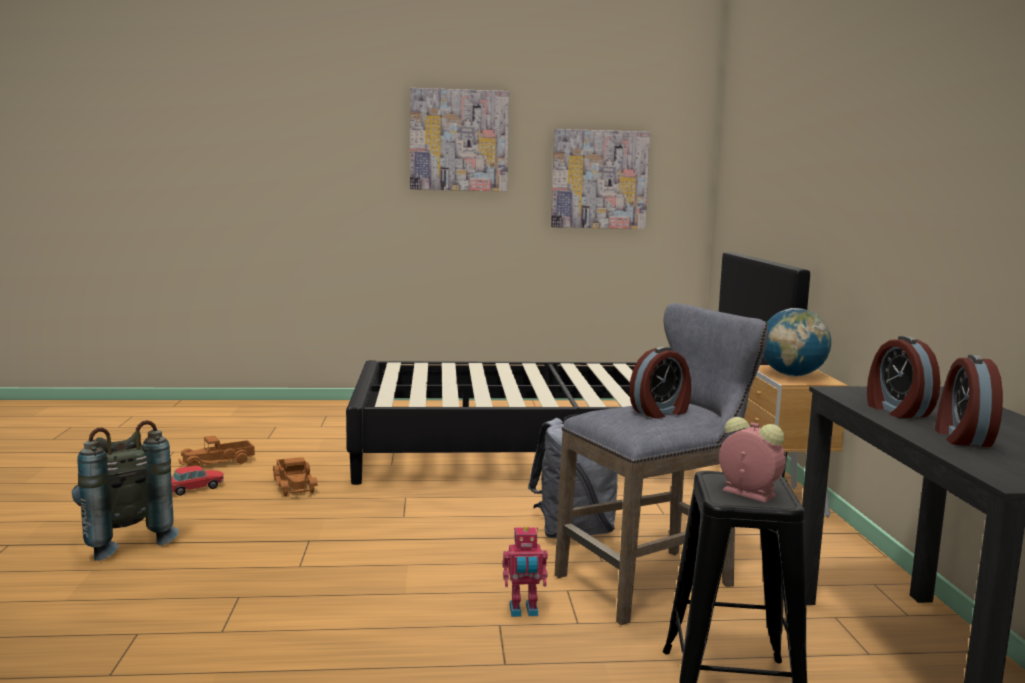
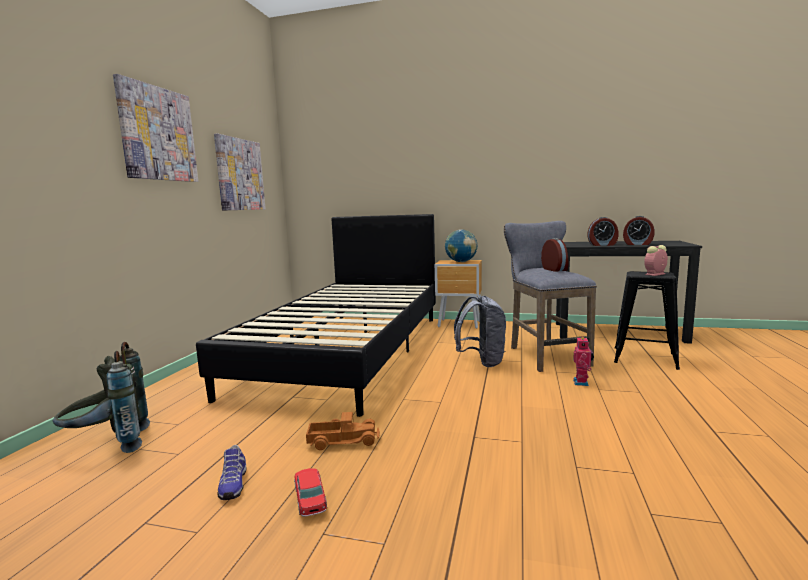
camera: 70 degrees left, 0 degrees up
(122, 540) = (445, 542): grey backpack -> grey backpack (109, 445)
(218, 463) = (232, 485): toy truck -> shoe

